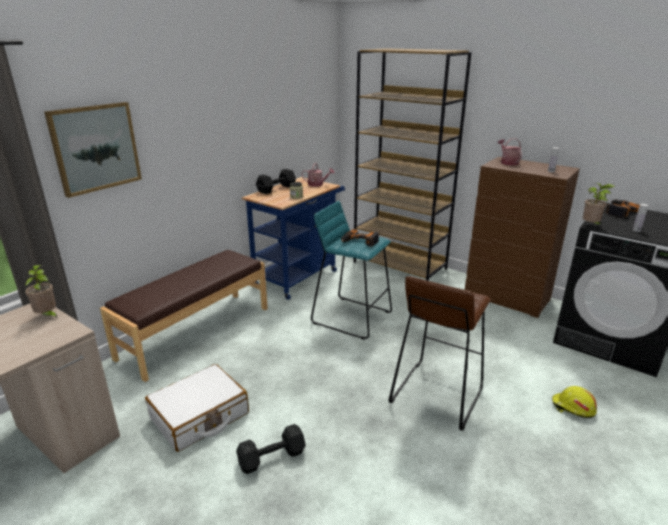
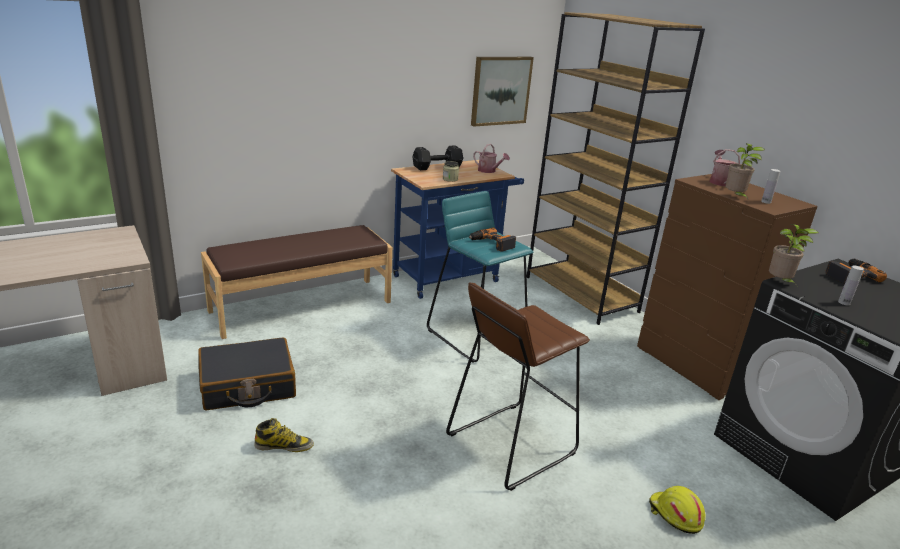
camera: 20 degrees right, 0 degrees up
(47, 316) = (125, 240): potted plant -> potted plant (735, 197)
(95, 148) = (221, 85): picture -> picture (500, 90)
(200, 416) = (248, 386): white suitcase -> black suitcase
(270, 458) = (284, 445): black dumbbell -> boot

